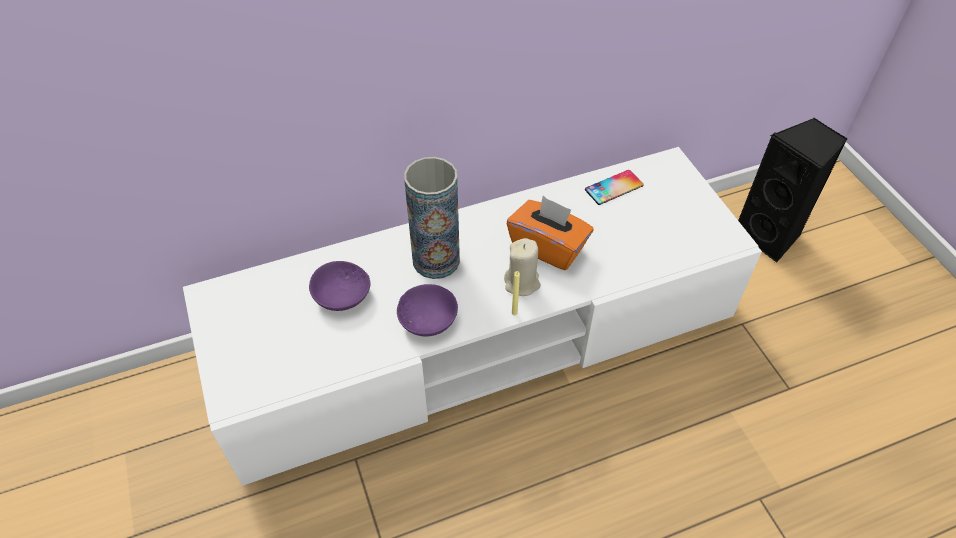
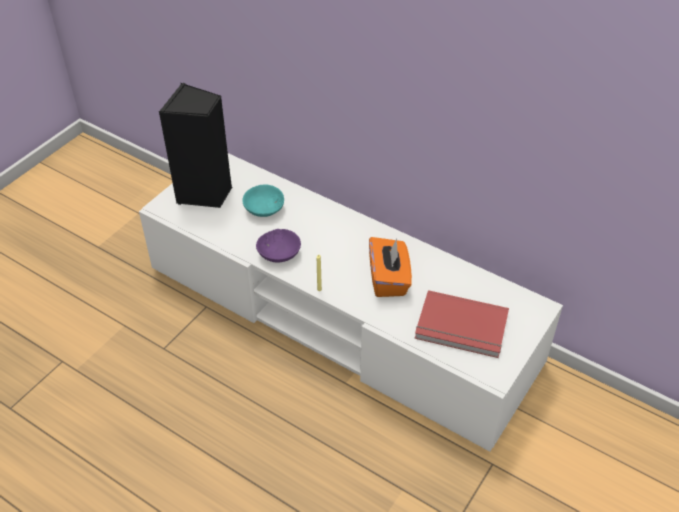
camera: 55 degrees right, 5 degrees down
(340, 296) = (263, 208): purple bowl -> turquoise bowl
(436, 260) = (327, 233): vase -> none
(522, 283) = (346, 281): beige candle -> none
(614, 187) = (479, 287): phone -> none
(656, 230) = (461, 328): none -> red book
(770, 236) = (606, 446): black speaker -> black speaker (205, 193)

